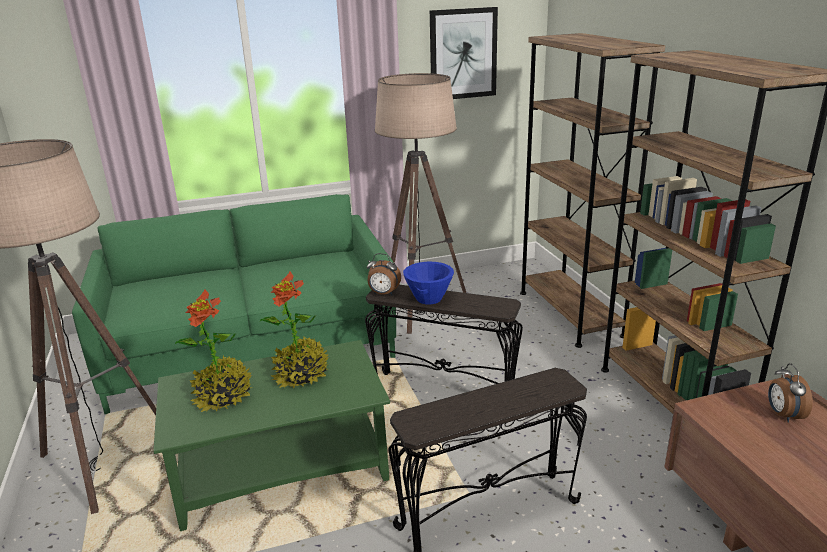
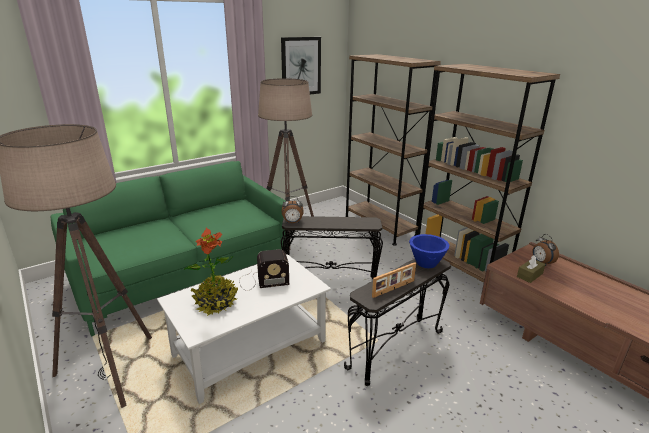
camera: 20 degrees left, 0 degrees up
(283, 469) = (251, 348): green coffee table -> white coffee table
(301, 374) = (262, 281): potted plant -> radio
(428, 298) = (323, 222): blue bowl -> blue bowl (426, 263)
(464, 418) = (394, 289): none -> picture frame
(744, 433) = (529, 275): none -> brown tissue box

